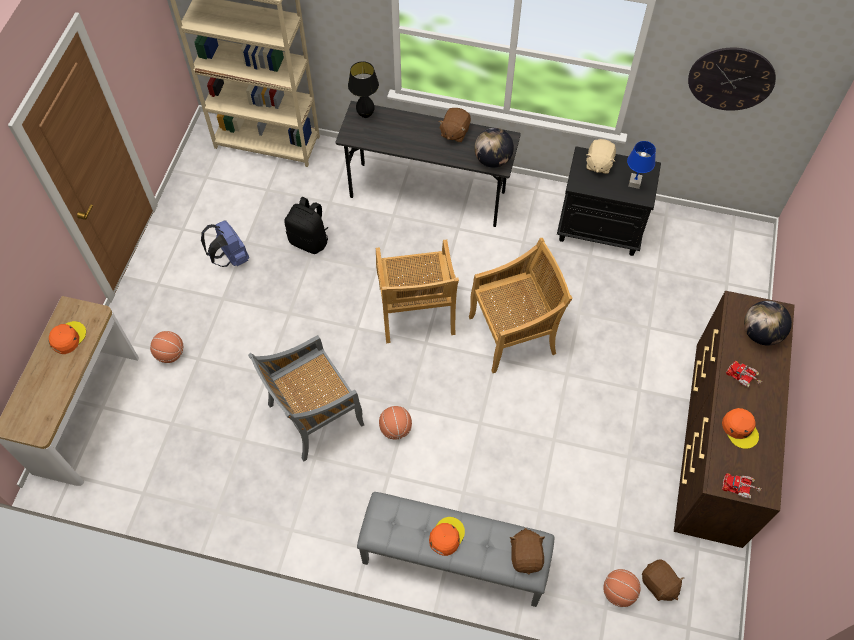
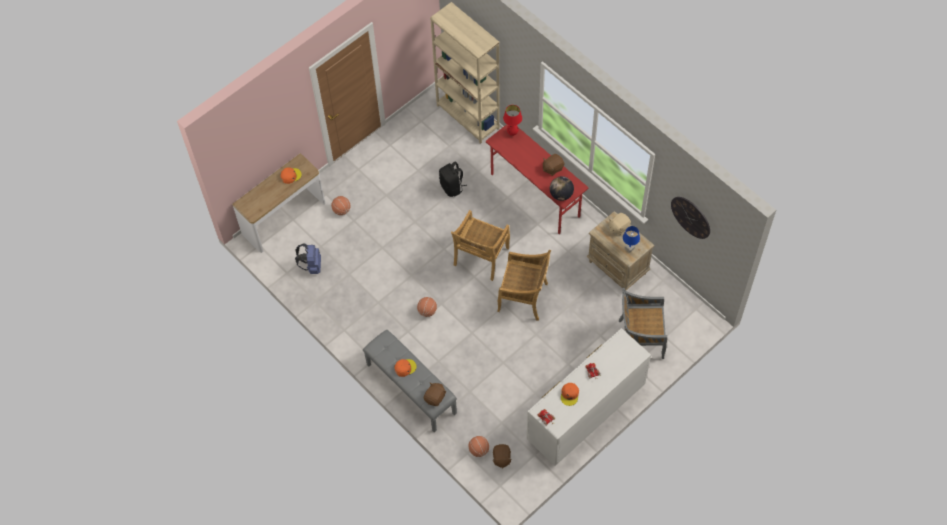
camera: 35 degrees right, 0 degrees up
(230, 257) = (404, 174): blue backpack -> blue backpack (311, 266)
(314, 416) = (391, 282): grey chair -> grey chair (640, 339)
(365, 114) = (512, 133): black table lamp -> red table lamp
(428, 194) = (535, 195): grey desk -> red desk
(600, 229) = (618, 267): black nightstand -> beige nightstand
(714, 445) = (585, 413): brown dresser -> white dresser
(760, 333) = (620, 358): globe -> none

